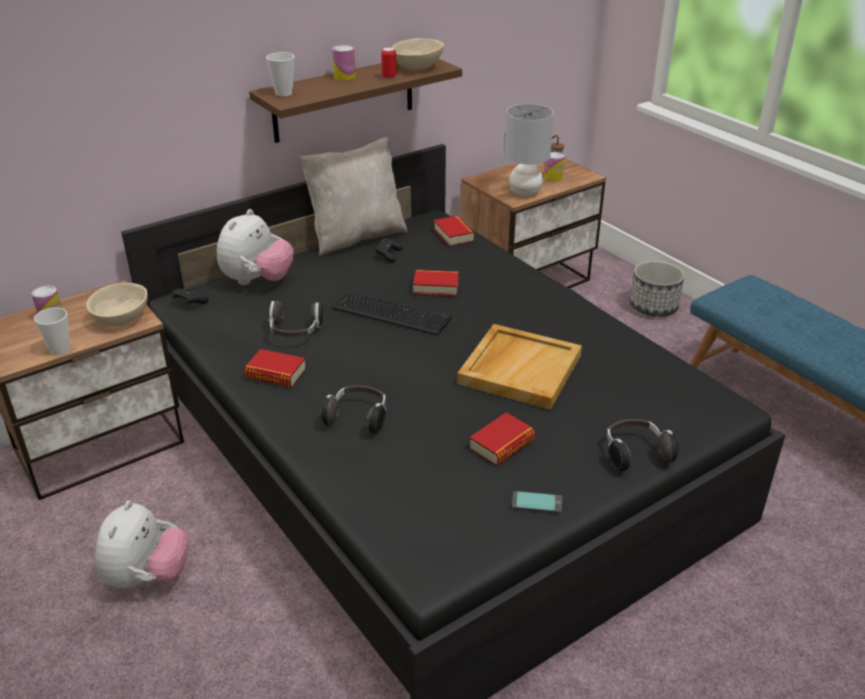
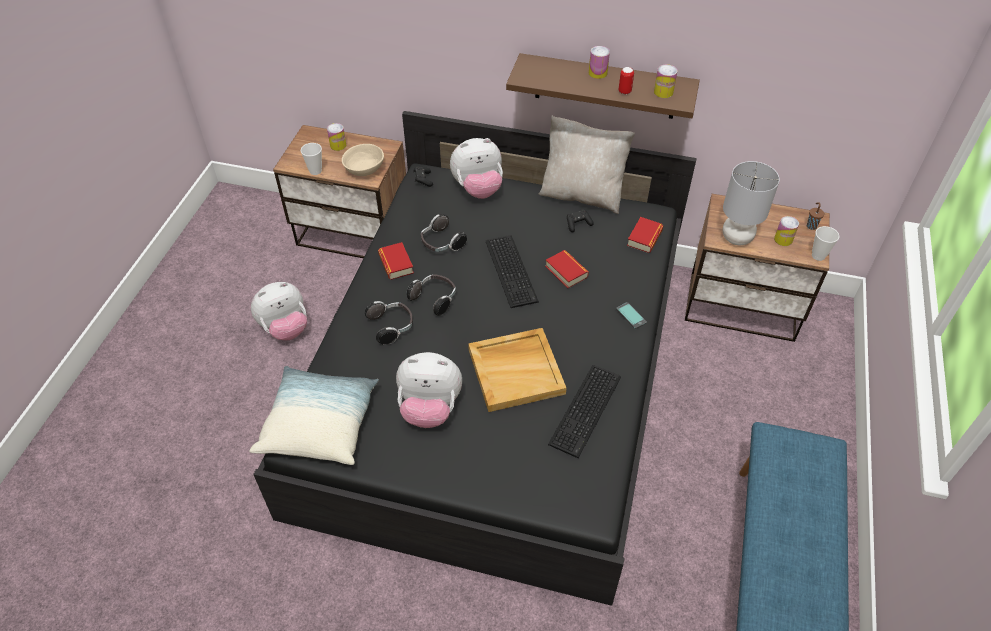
camera: 50 degrees right, 15 degrees up
(283, 93) = (533, 68): cup -> cup (818, 256)
(418, 67) = (663, 92): beige bowl -> can
(428, 538) = (319, 425): none -> pillow
(501, 444) = (430, 408): book -> plush toy
(537, 503) = (391, 457): phone -> phone (631, 316)
(611, 354) = (587, 410): none -> keyboard
(635, 454) = (486, 482): headphones -> headphones (434, 299)
(653, 306) = (809, 402): planter -> none

